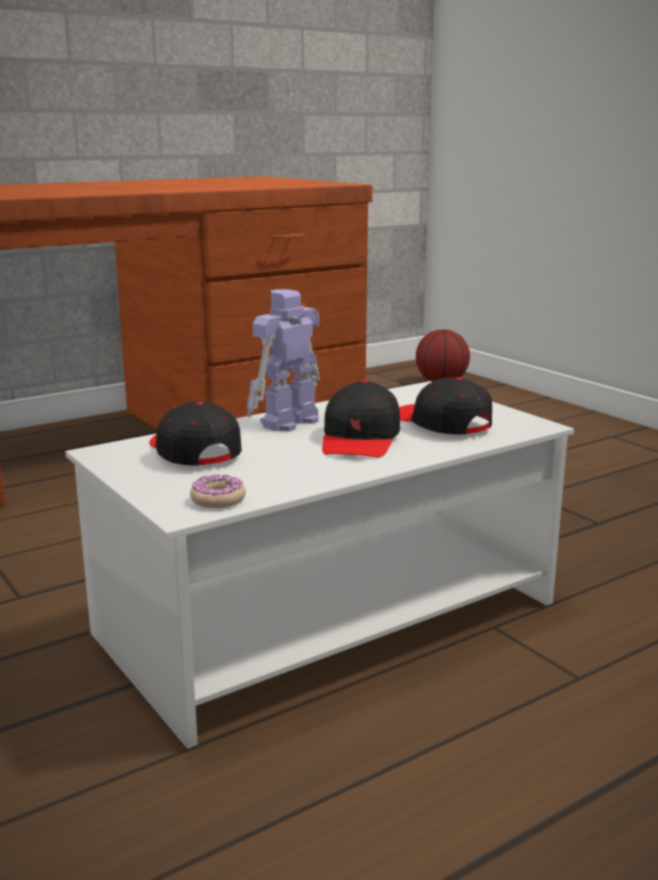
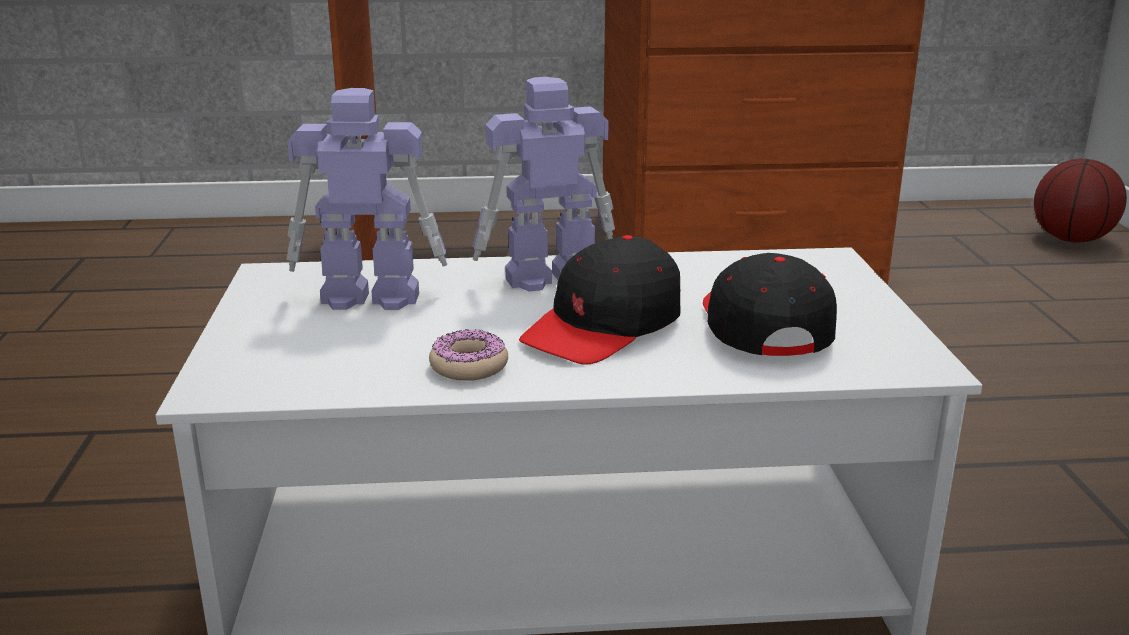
camera: 30 degrees right, 5 degrees up
(193, 451) = (368, 297): black cap -> toy robot
(218, 499) = (283, 380): donut -> donut (469, 366)

